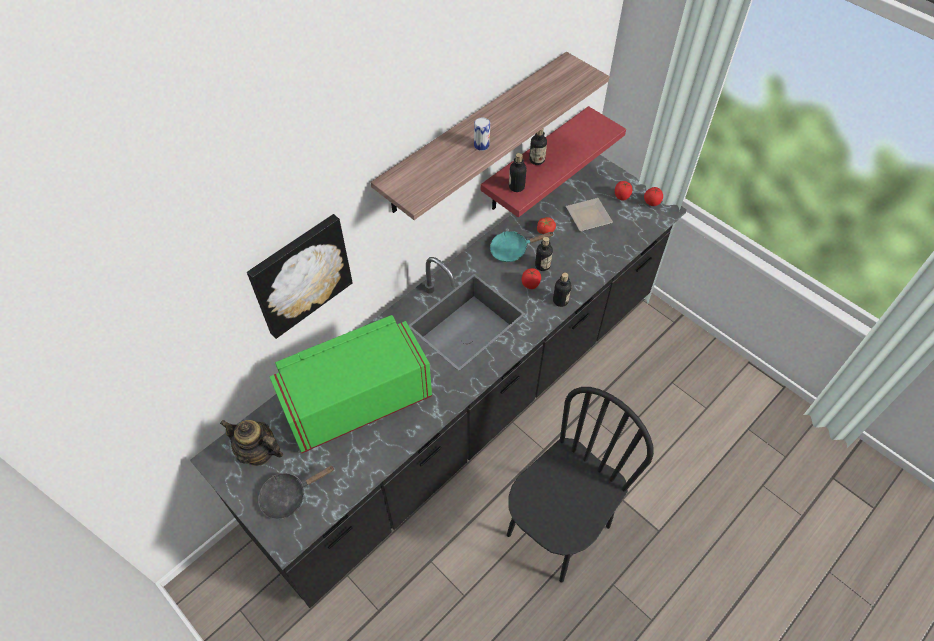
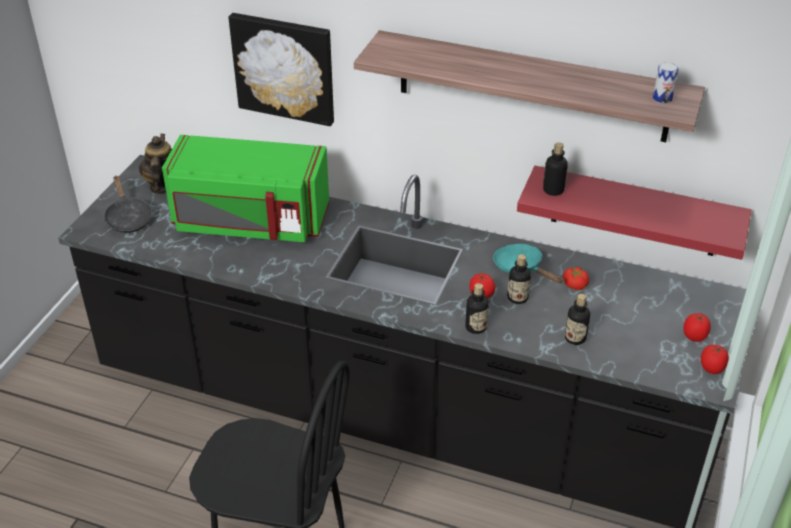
camera: 65 degrees right, 15 degrees down
(289, 496) = (128, 218): black frying pan -> black frying pan turned 150 degrees counterclockwise
(356, 399) = (250, 221): green microwave -> green microwave turned 150 degrees clockwise
(481, 145) = (485, 72): can -> can (662, 98)
(537, 160) = (611, 193): bottle -> bottle (575, 338)
(590, 217) = (631, 317): plate -> none

